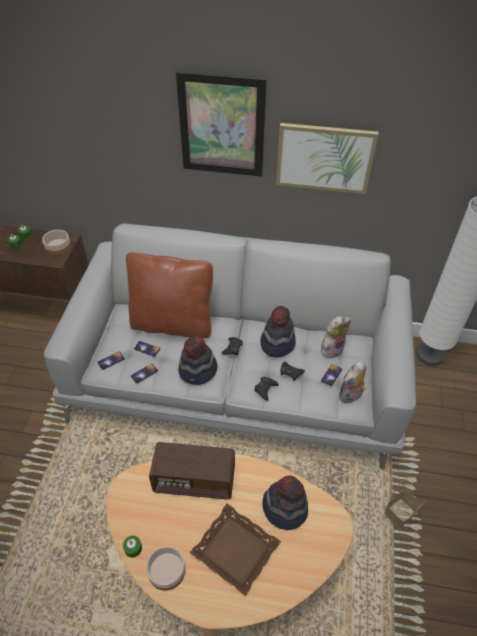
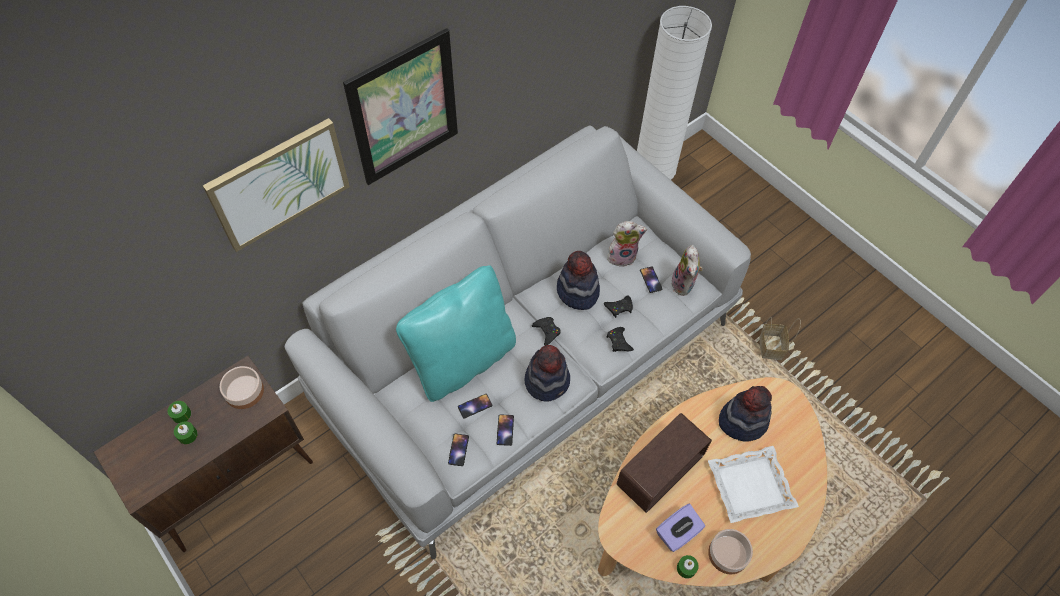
camera: 50 degrees left, 10 degrees up
(156, 524) = (677, 533): none -> purple tissue box
(172, 324) = (462, 360): brown pillow -> turquoise pillow
(235, 550) = (750, 487): brown tray -> white tray
(324, 158) = (516, 71): picture -> picture (279, 183)
(331, 349) = (622, 256): plush toy -> plush toy turned 75 degrees clockwise

